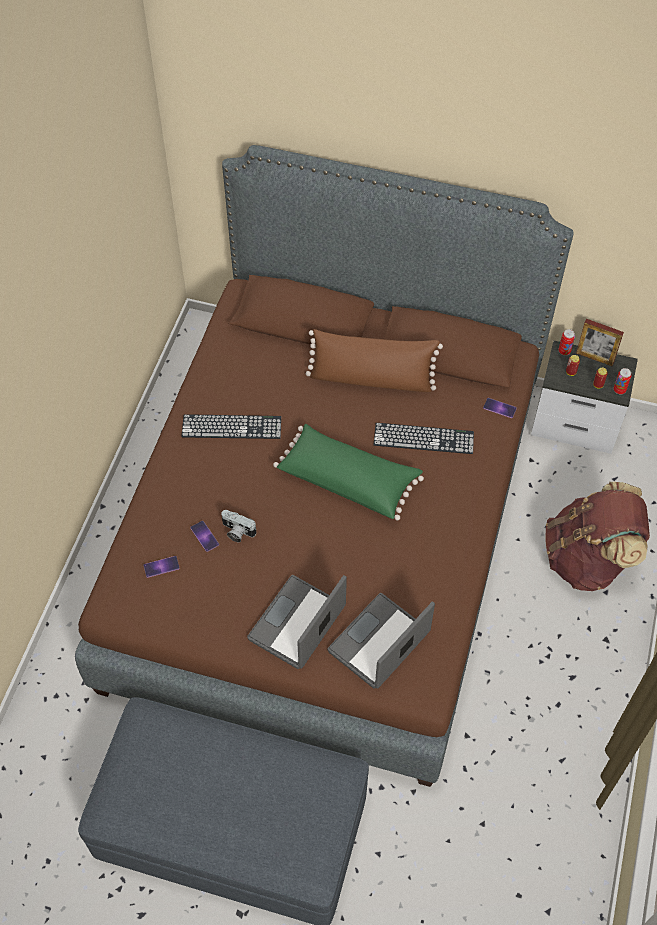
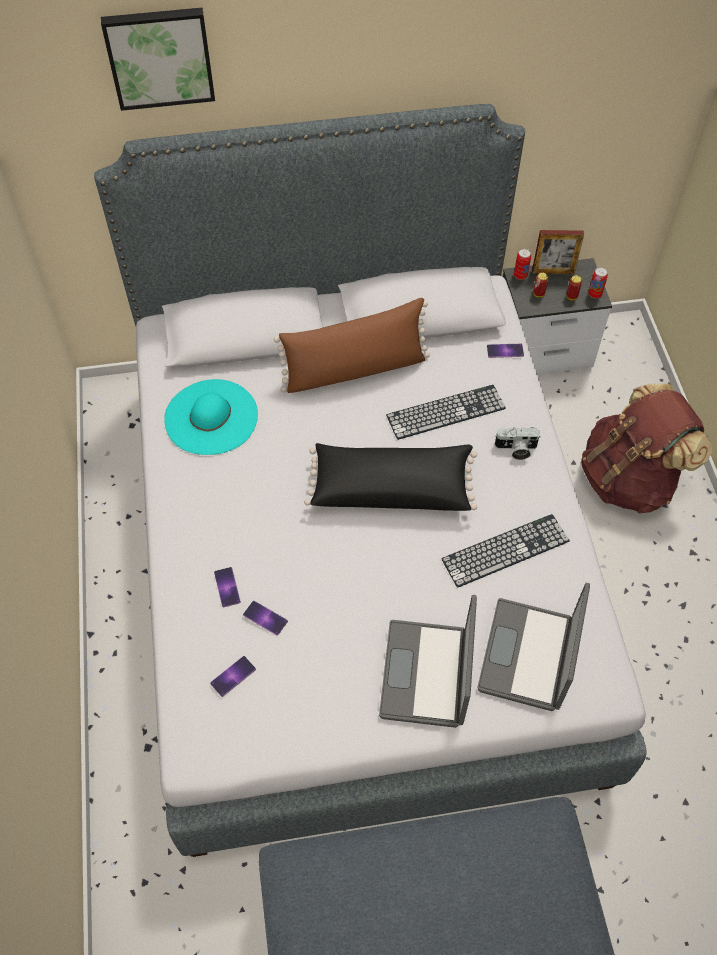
camera: 25 degrees left, 0 degrees up
(190, 503) = (227, 587): none -> phone
(231, 427) = (228, 480): keyboard -> keyboard (505, 550)
(237, 532) = (300, 597): camera -> camera (516, 449)
(244, 375) = (211, 417): none -> turquoise hat
(290, 92) = (160, 56): none -> picture
(327, 531) = (357, 558): brown bed -> grey bed
(348, 479) = (391, 487): green pillow -> black pillow

